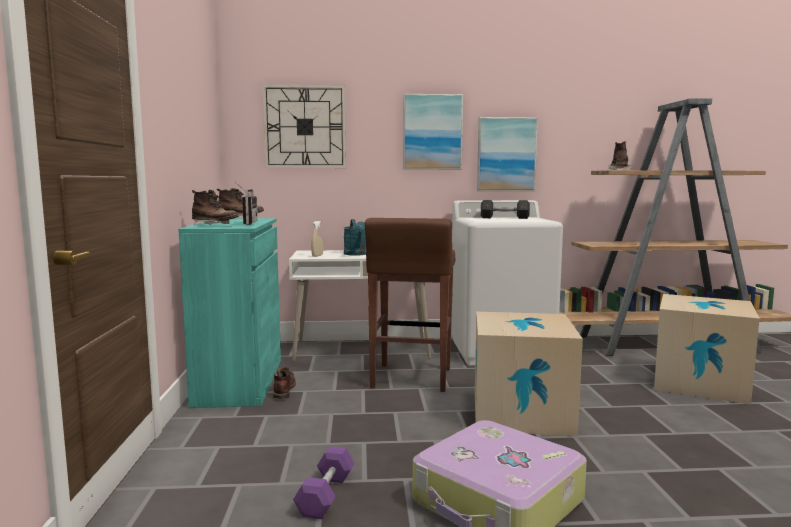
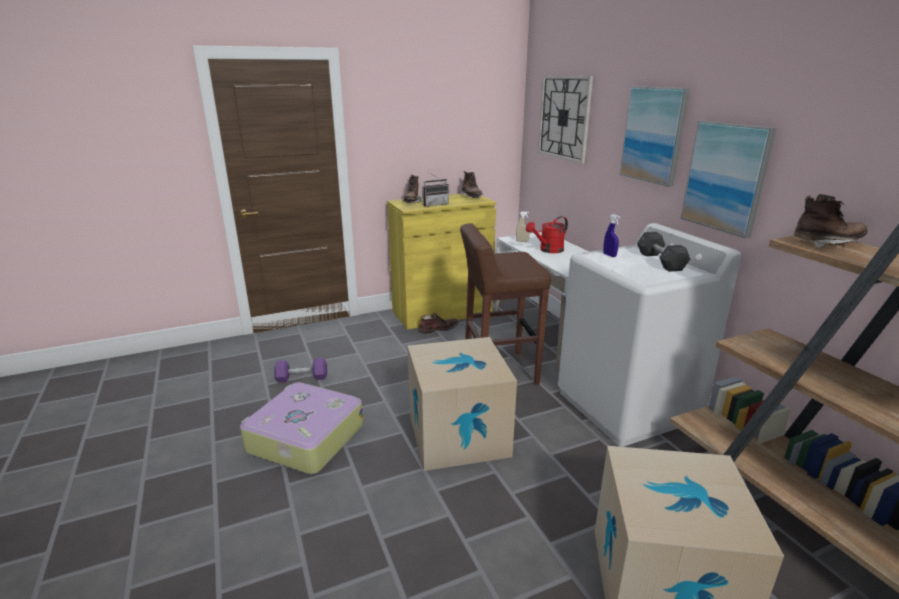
camera: 70 degrees right, 15 degrees up
(240, 381) = (442, 312): turquoise cabinet -> yellow cabinet
(357, 254) = (548, 250): turquoise watering can -> red watering can
(482, 220) = (609, 255): none -> blue spray bottle

